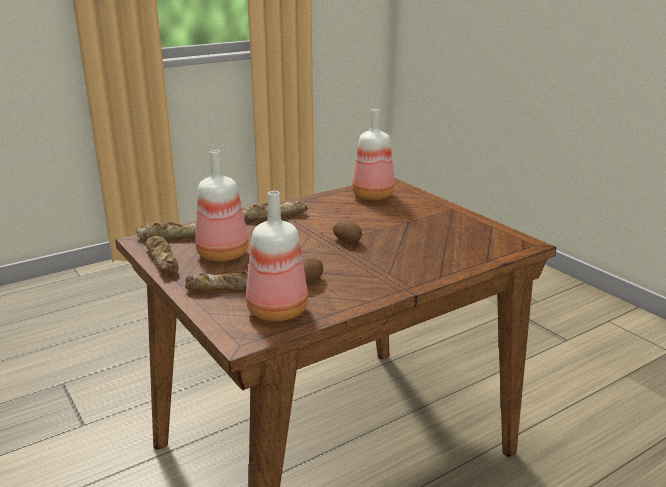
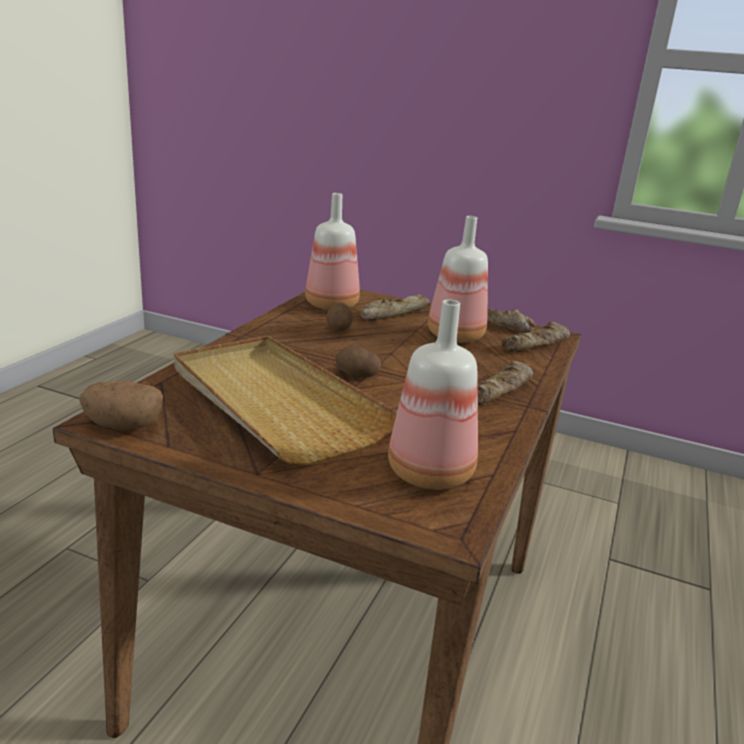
camera: 145 degrees right, 0 degrees up
(418, 235) = (275, 402): none -> beige tray
(515, 239) = (123, 426): none -> potato

